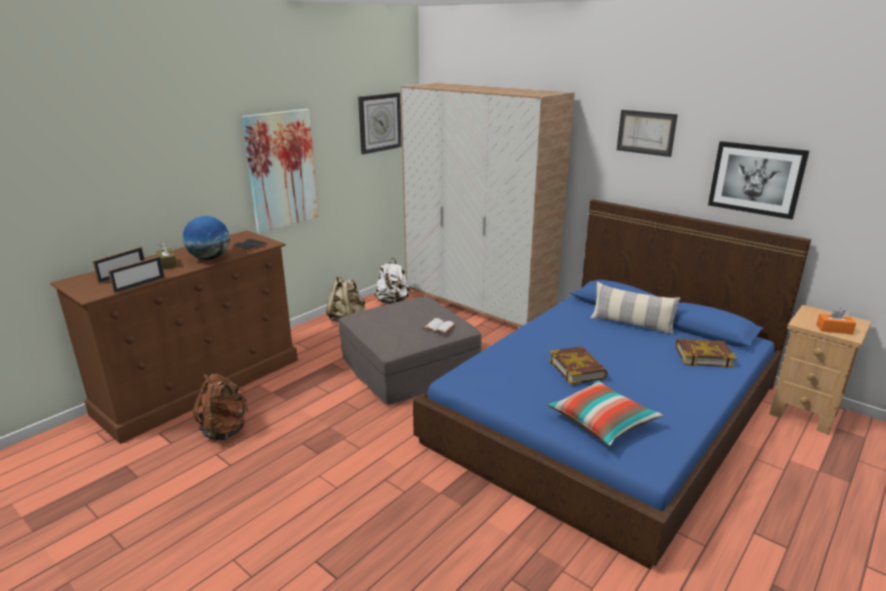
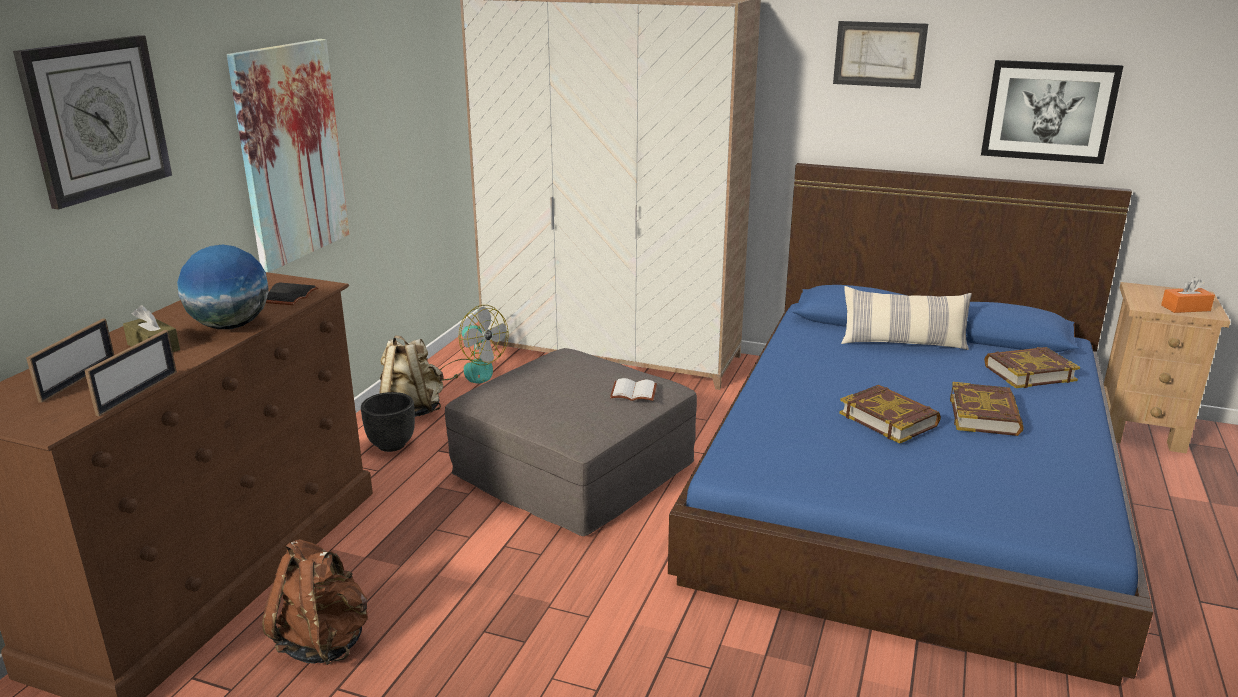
camera: 20 degrees left, 0 degrees up
(324, 336) = (391, 445): none -> black planter
(379, 122) = (419, 62): wall clock -> wall clock (96, 118)
(393, 302) = (471, 370): white backpack -> fan
(602, 423) = (984, 489): pillow -> none
(645, 378) = (985, 415): none -> book

